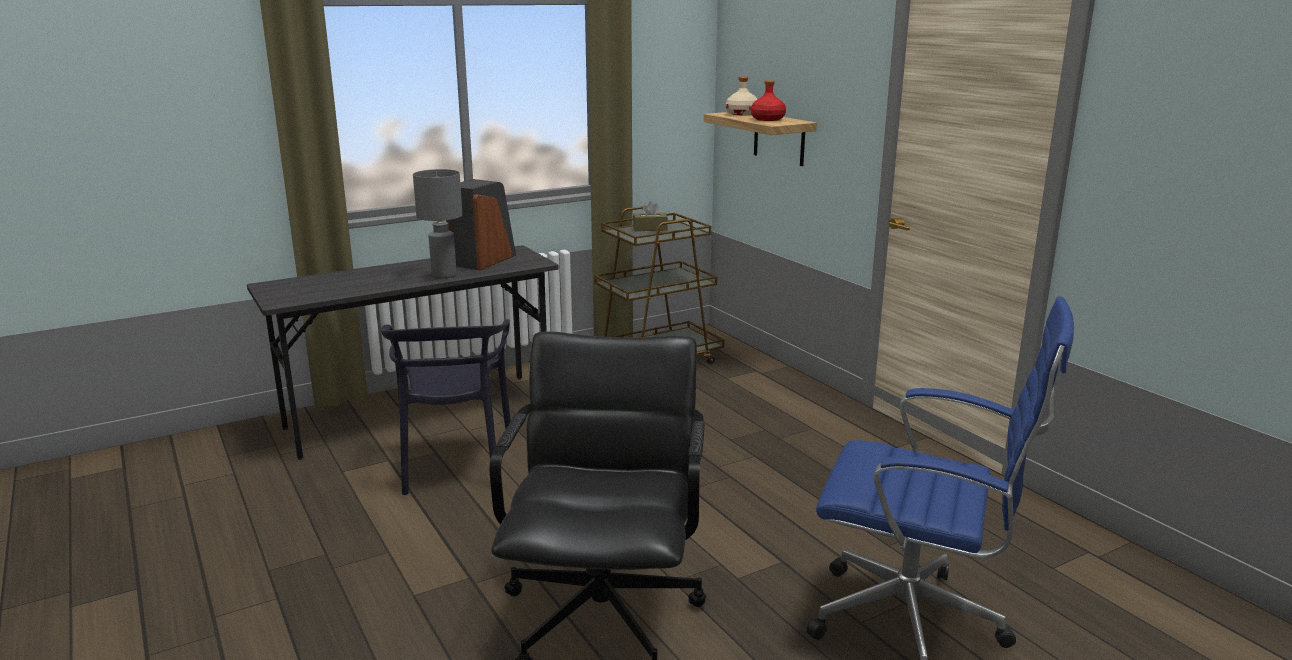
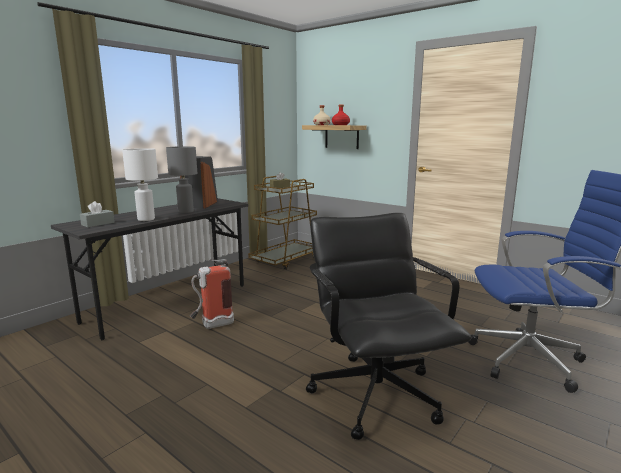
camera: 20 degrees left, 5 degrees down
(305, 289) = (98, 224): none -> grey tissue box
(373, 287) = (146, 219): none -> white table lamp
(454, 464) = (212, 325): black chair -> fire extinguisher

